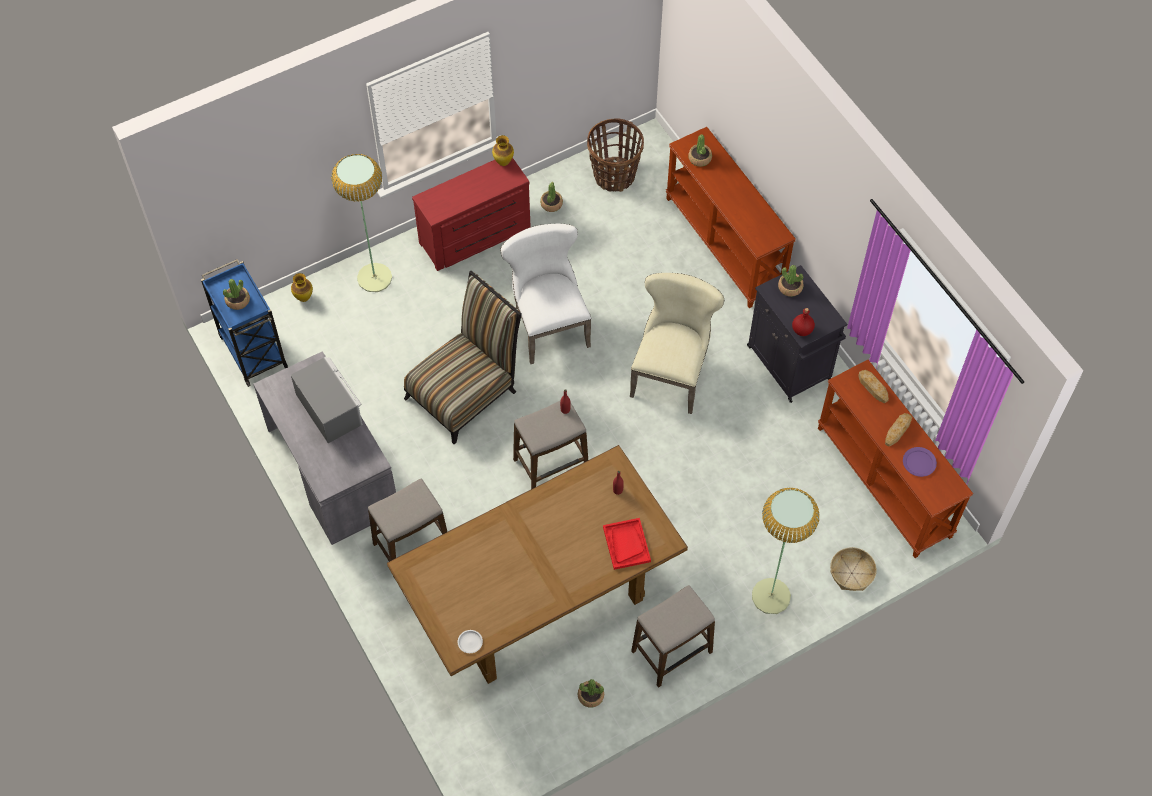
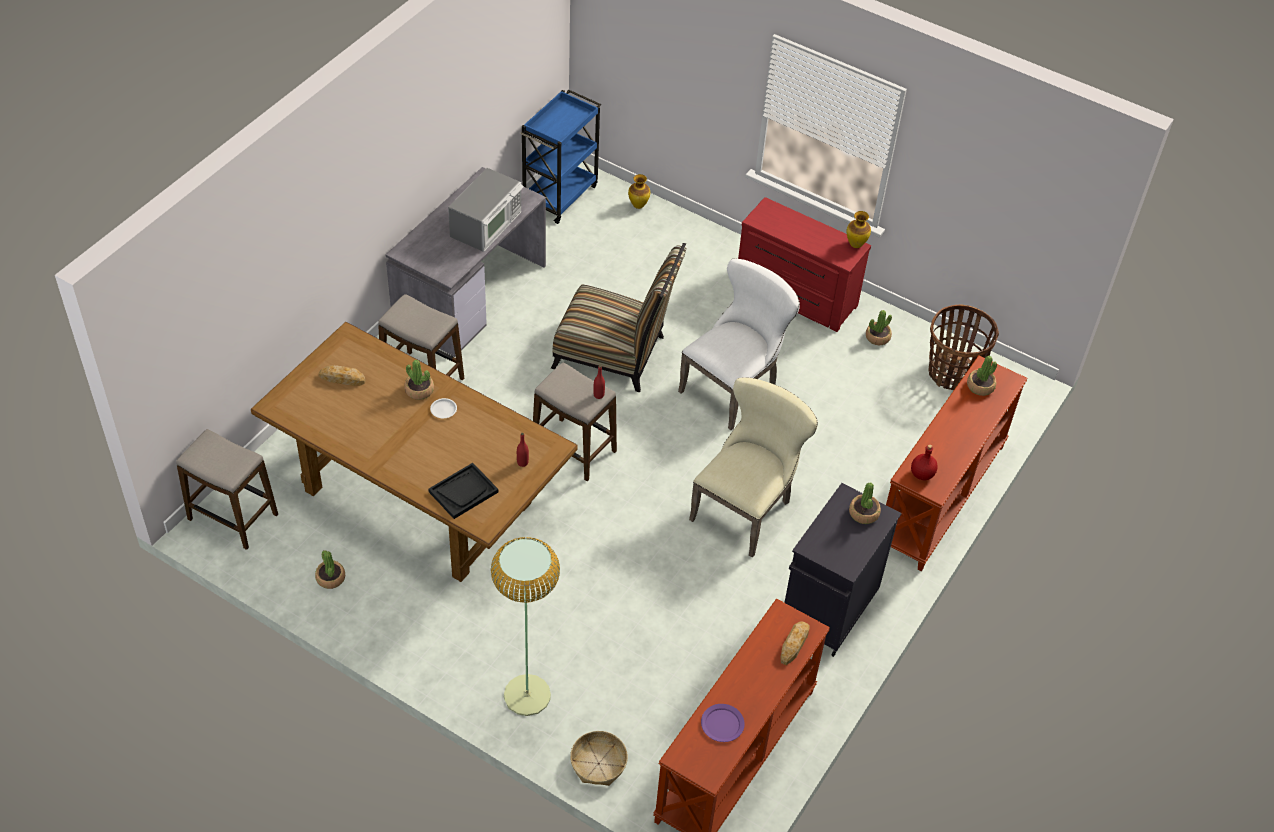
camera: 60 degrees right, 10 degrees down
(238, 300) = (559, 122): potted plant -> potted plant (419, 390)
(374, 277) = (695, 243): floor lamp -> none
(470, 642) = (290, 410): white plate -> white plate (443, 410)
(626, 544) = (463, 492): red tray -> black tray
(671, 372) = (746, 508): beige chair -> beige chair turned 45 degrees counterclockwise
(672, 652) = (414, 629): stool -> stool (233, 517)
(802, 330) = (814, 543): red bottle -> red bottle (921, 474)
(897, 430) = (752, 688): bread -> bread (342, 378)

